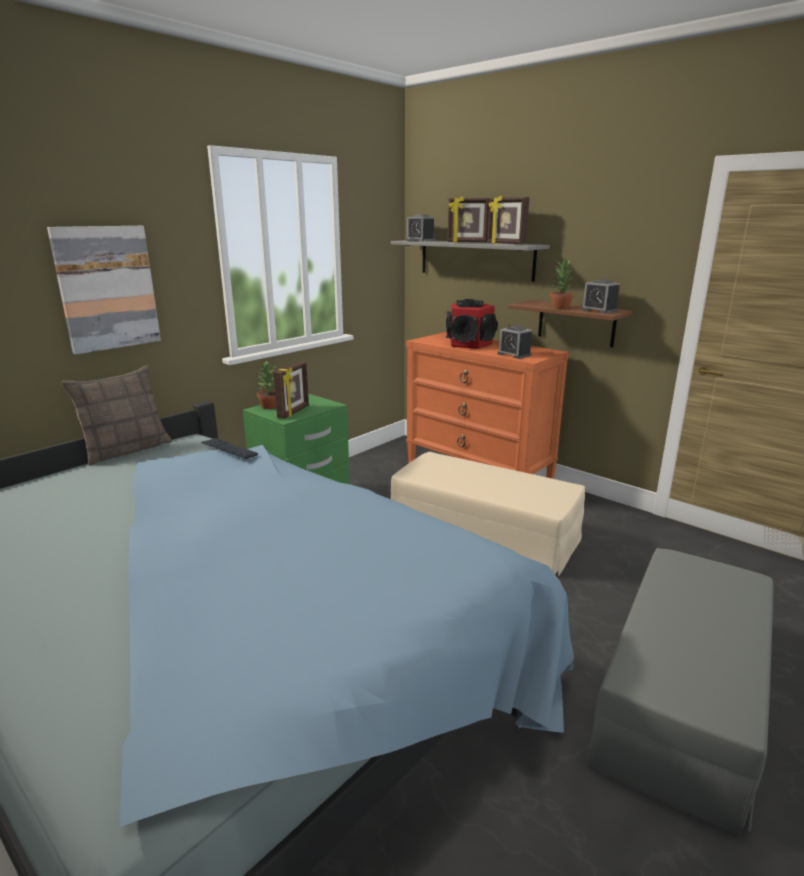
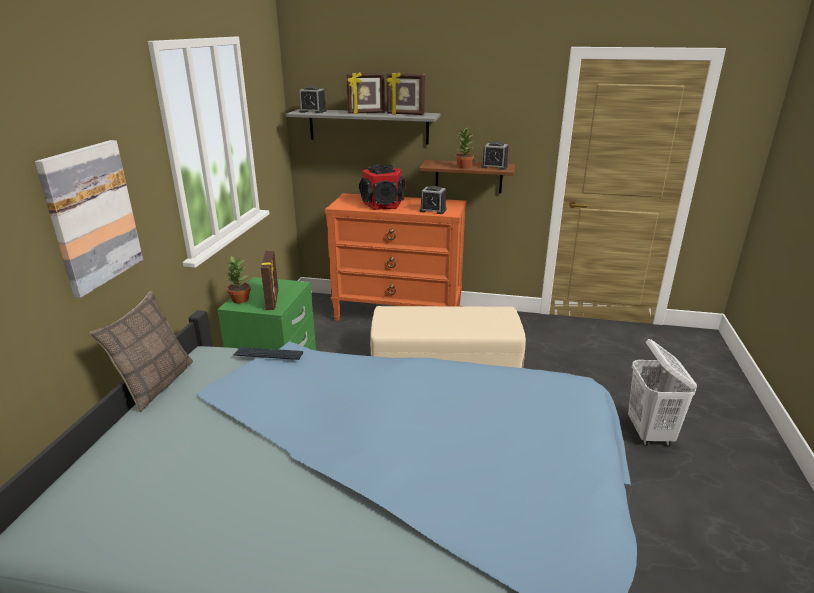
camera: 30 degrees left, 5 degrees up
(683, 694) = (650, 433): grey ottoman -> white laundry basket

